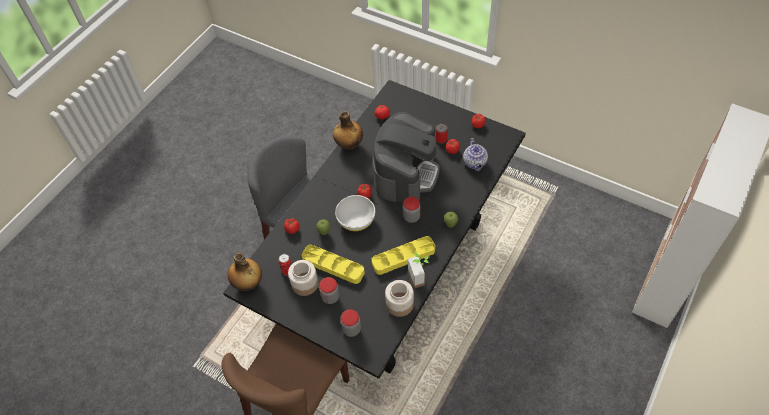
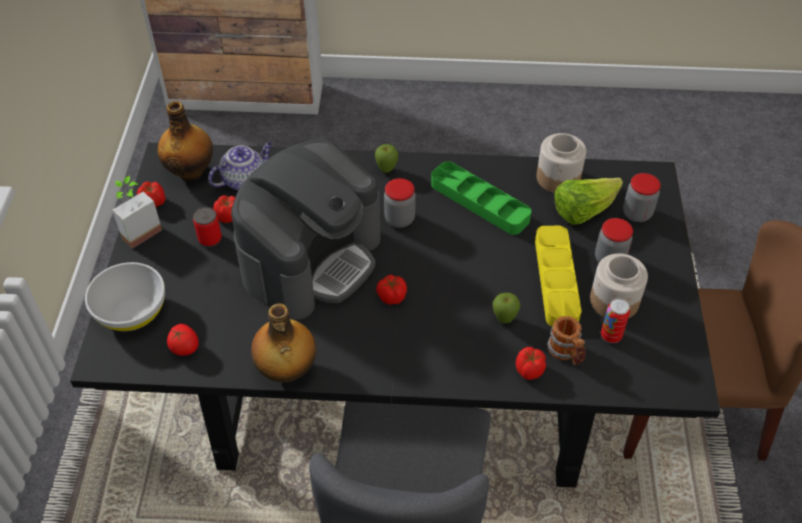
camera: 120 degrees left, 5 degrees down
(248, 284) = (676, 380): bottle -> bottle (191, 172)
(291, 248) = (566, 353): none -> mug
(356, 220) = (451, 286): white bowl -> white bowl (131, 311)
(369, 303) = (583, 211): none -> lettuce
(403, 257) = (479, 202): yellow tray -> green tray
(406, 173) = (312, 259): coffee machine -> coffee machine turned 135 degrees clockwise
(420, 277) = (498, 172): potted plant -> potted plant (137, 230)

